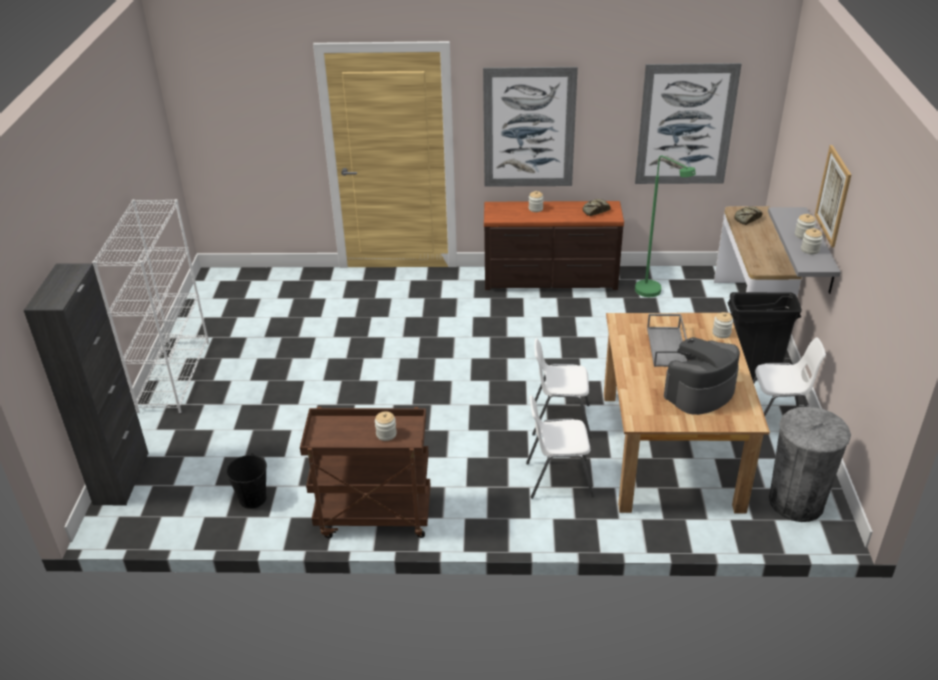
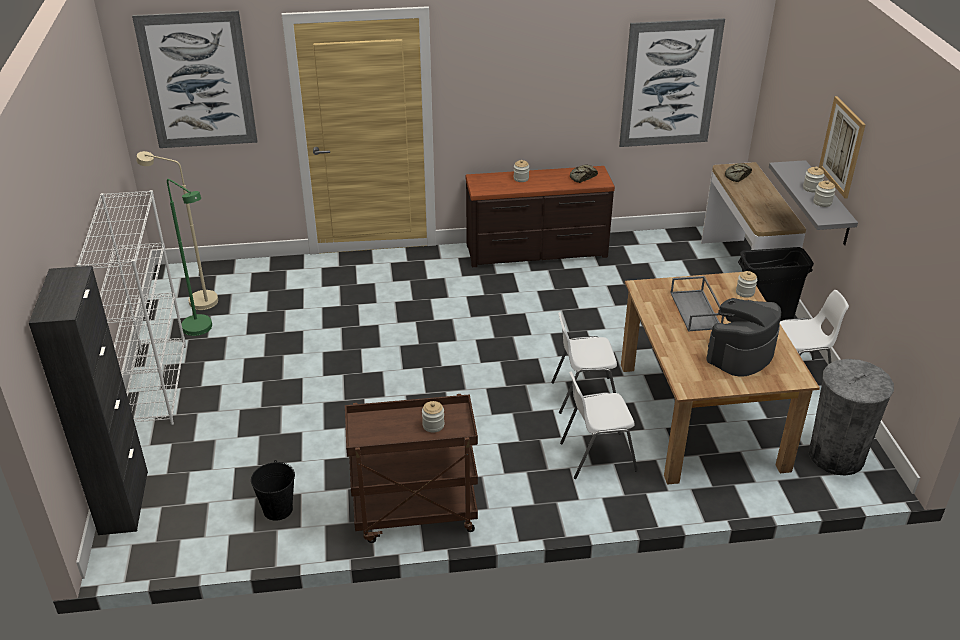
camera: 10 degrees left, 0 degrees up
(228, 302) = (196, 300): none -> beige floor lamp
(529, 128) = (511, 94): picture -> picture (197, 81)
(654, 293) = (645, 258): green floor lamp -> green floor lamp (203, 330)

